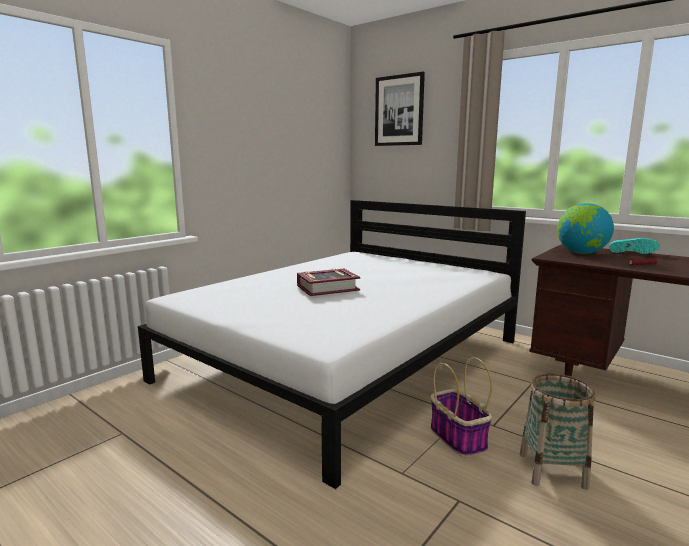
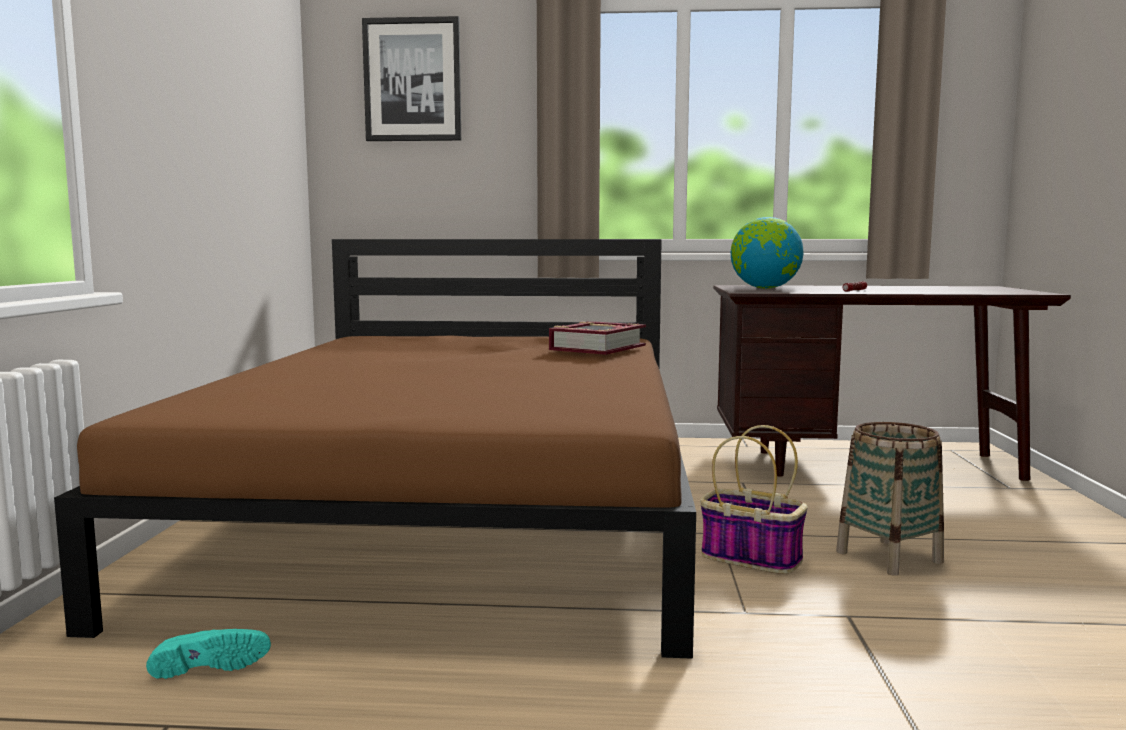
camera: 35 degrees left, 5 degrees down
(327, 288) = (439, 371): book -> book (597, 348)
(348, 359) = (458, 511): white bed -> brown bed
(631, 252) = (808, 286): turquoise shoe -> turquoise shoe (210, 665)

